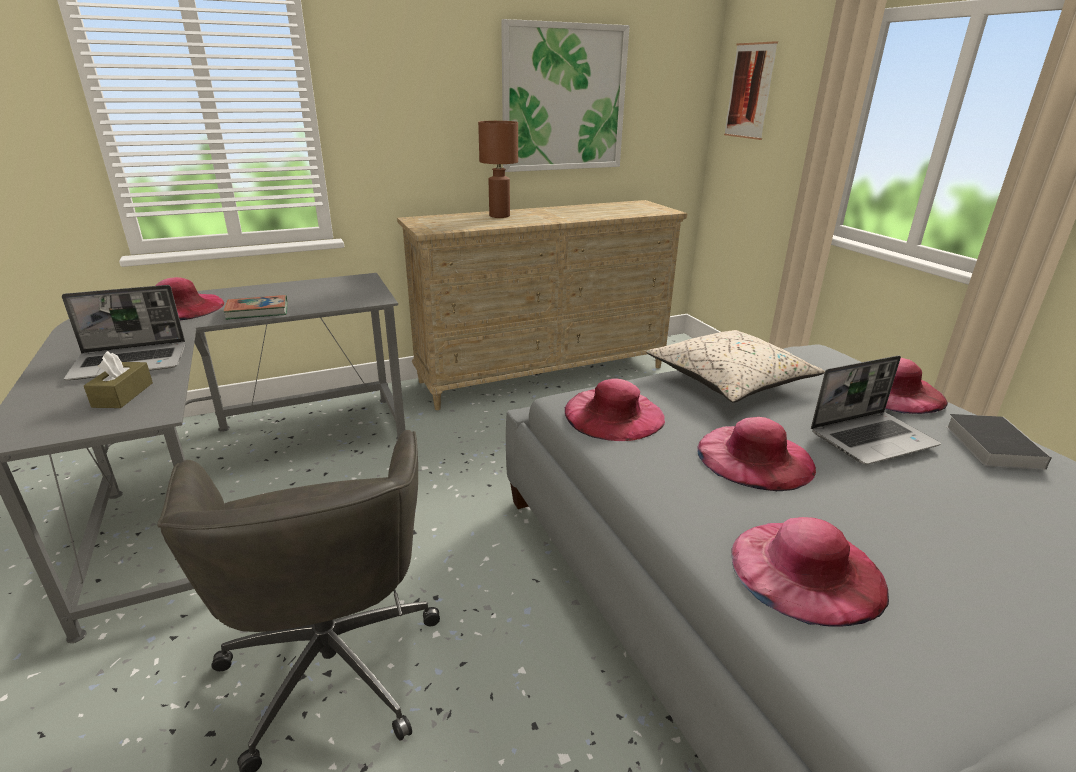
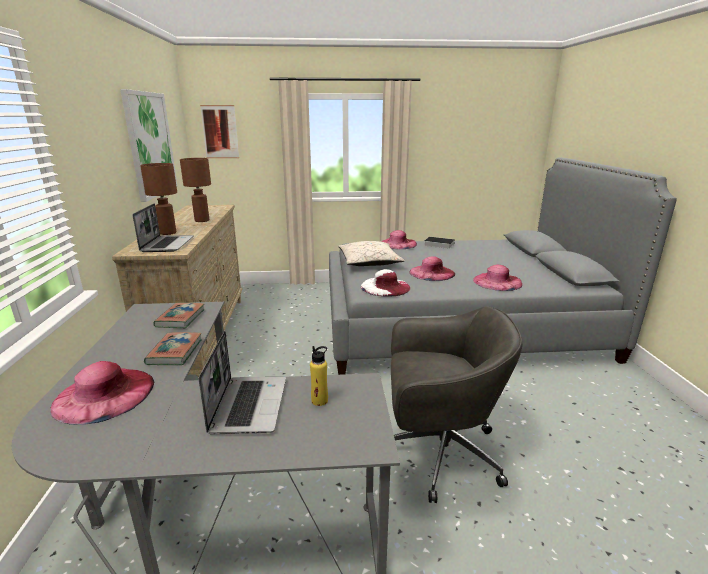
camera: 70 degrees left, 5 degrees down
(123, 395) = (319, 400): brown tissue box -> yellow bottle
(341, 296) = (180, 318): none -> book
(572, 216) = (201, 220): none -> brown table lamp
(614, 414) = (385, 287): pink hat -> white hat
(872, 438) = (429, 255): laptop -> laptop (167, 244)

